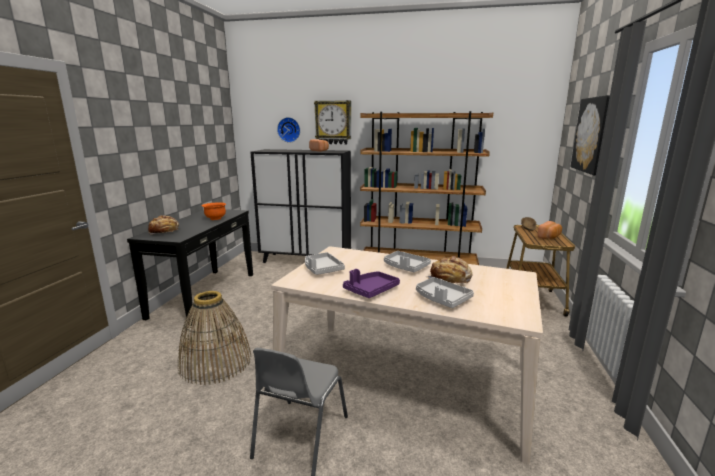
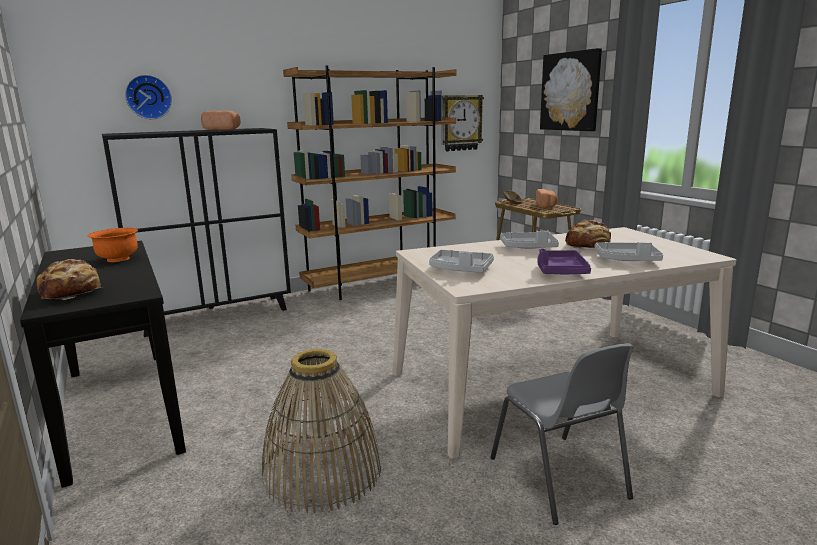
camera: 40 degrees left, 0 degrees up
(333, 122) = (229, 84): wall clock -> wall clock (460, 123)

